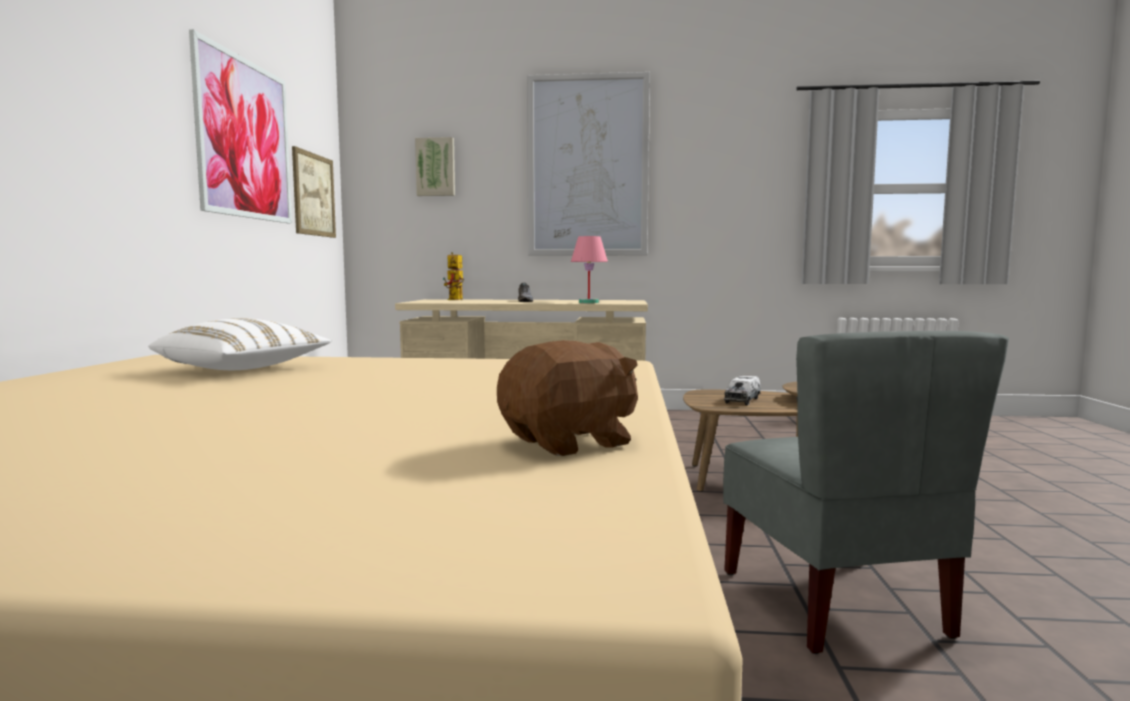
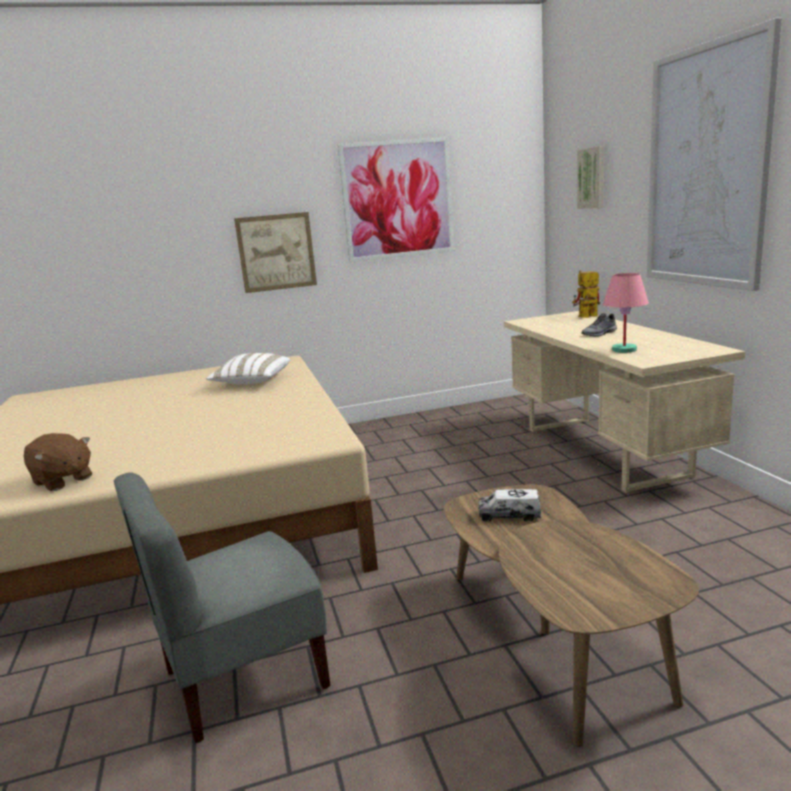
camera: 70 degrees right, 10 degrees up
(314, 195) = (492, 219): picture -> picture (276, 252)

